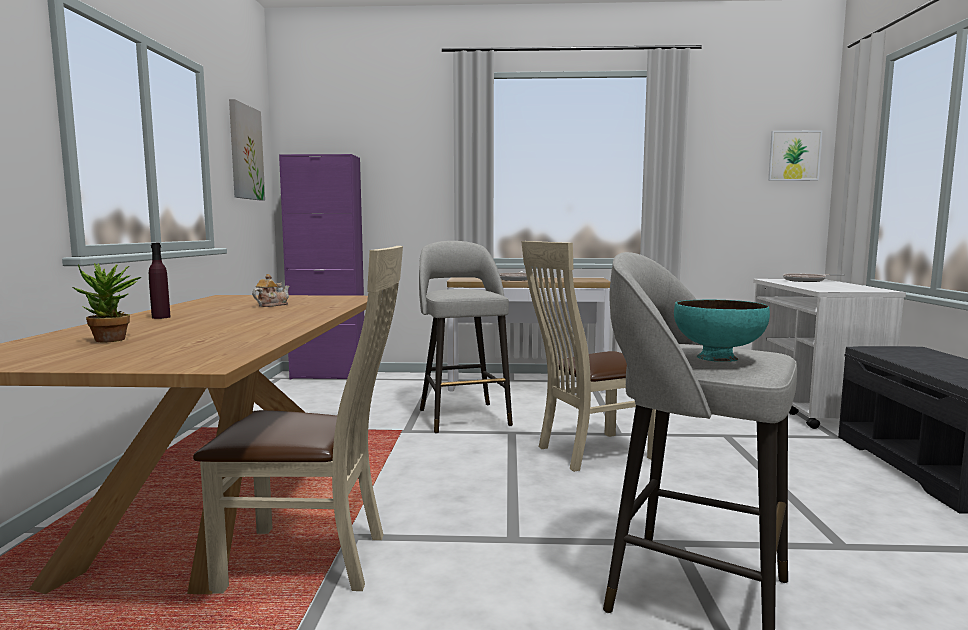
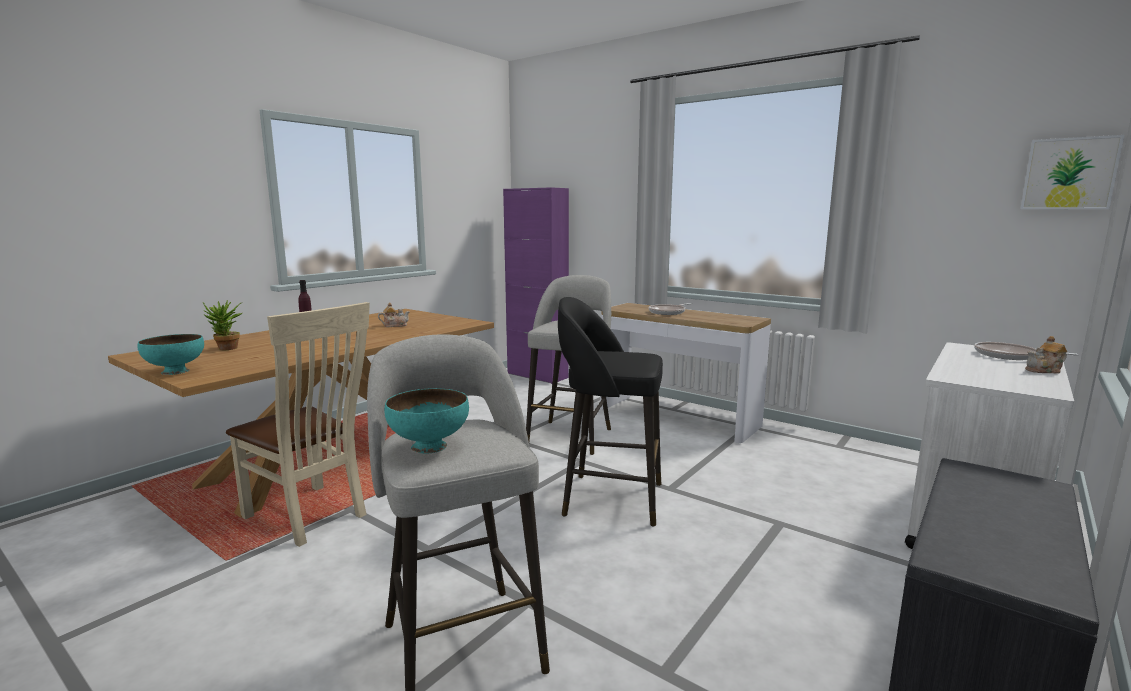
camera: 35 degrees right, 5 degrees up
(131, 364) = (175, 372): none -> turquoise bowl
(245, 152) = (472, 190): picture -> none
(589, 452) = (610, 498): beige chair -> black stool
(846, 284) = (1044, 370): none -> teapot

